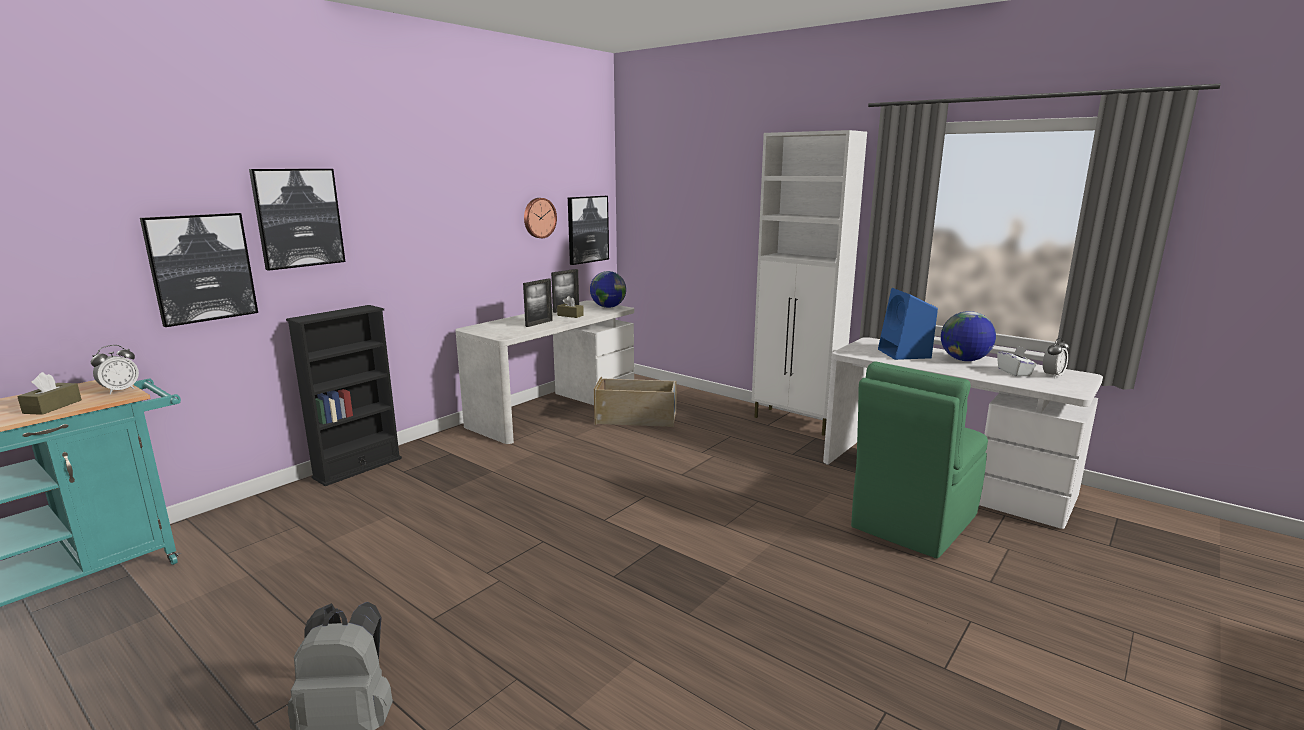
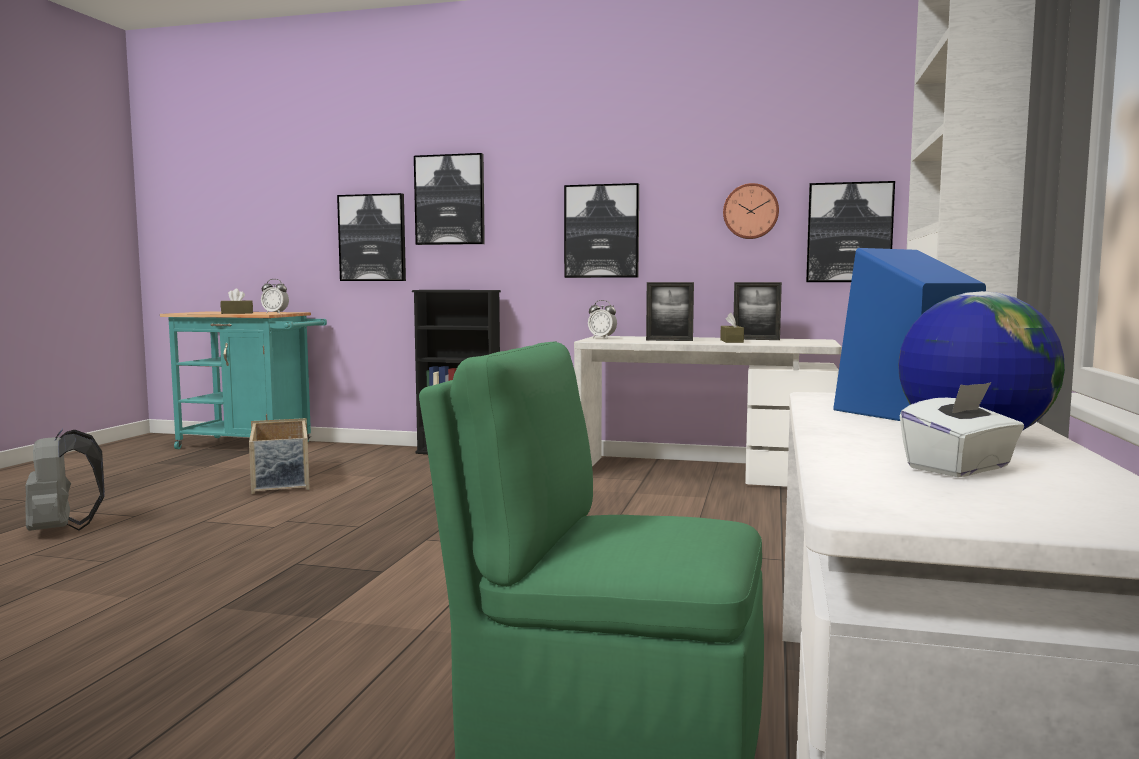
camera: 65 degrees right, 10 degrees down
(445, 240) = (602, 231): none -> picture
(608, 307) = (813, 343): globe -> none
(637, 419) = (745, 506): beige storage box -> beige storage box (281, 480)
(1052, 375) = (1039, 497): alarm clock -> alarm clock (602, 338)

